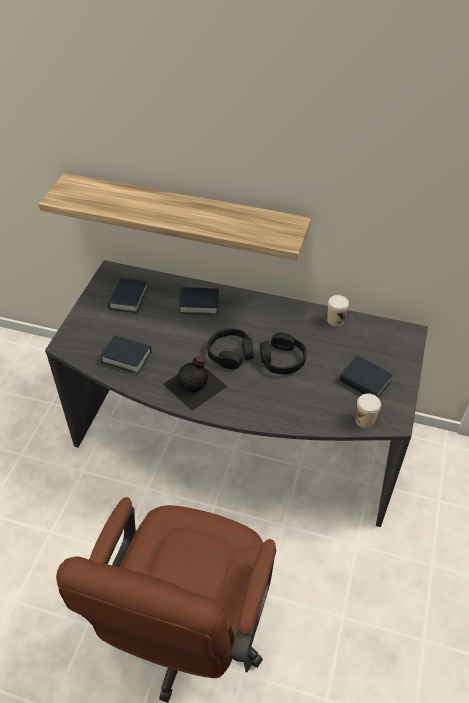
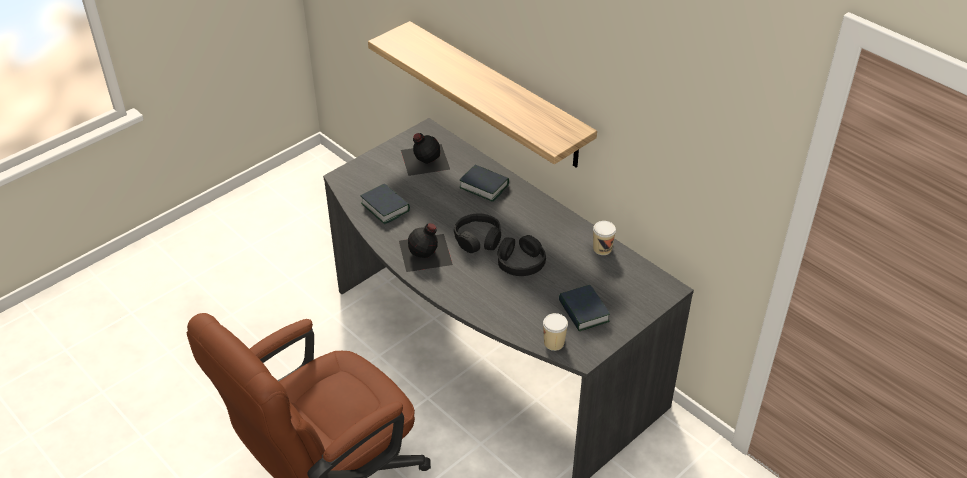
camera: 30 degrees right, 5 degrees down
(128, 299) = (424, 159): book -> black bottle

